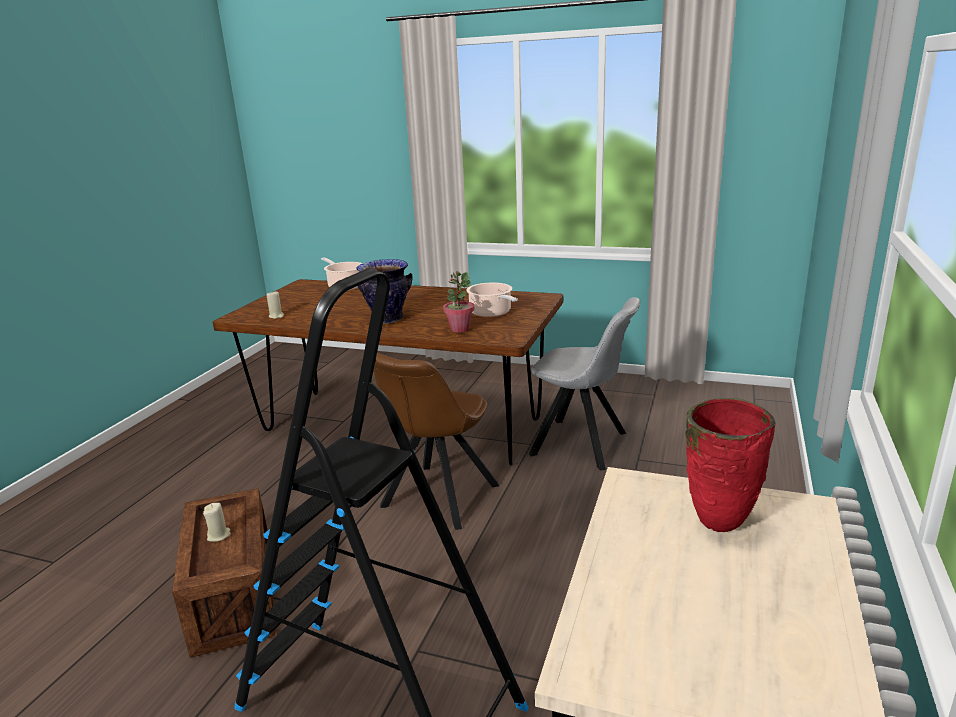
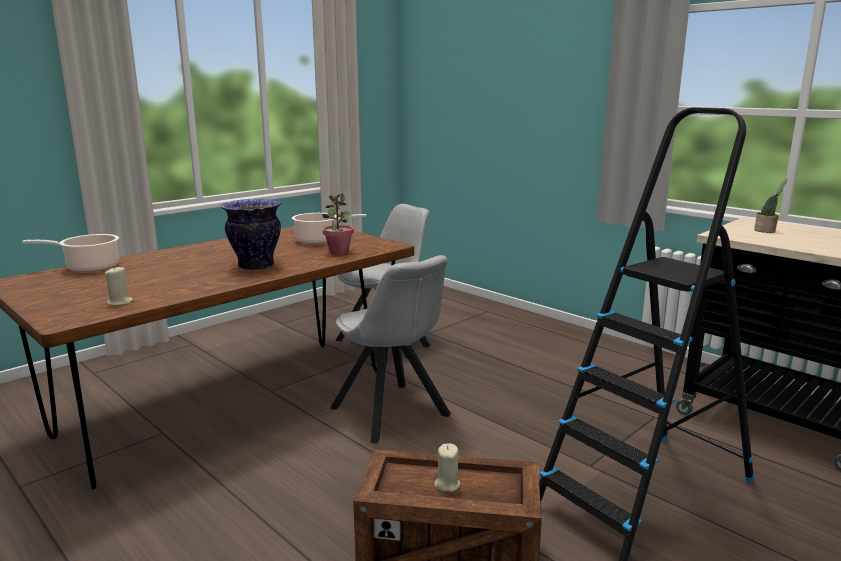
camera: 65 degrees left, 5 degrees down
(438, 497) = (391, 413): brown chair -> grey chair
(717, 525) = (766, 231): red vase -> potted plant

